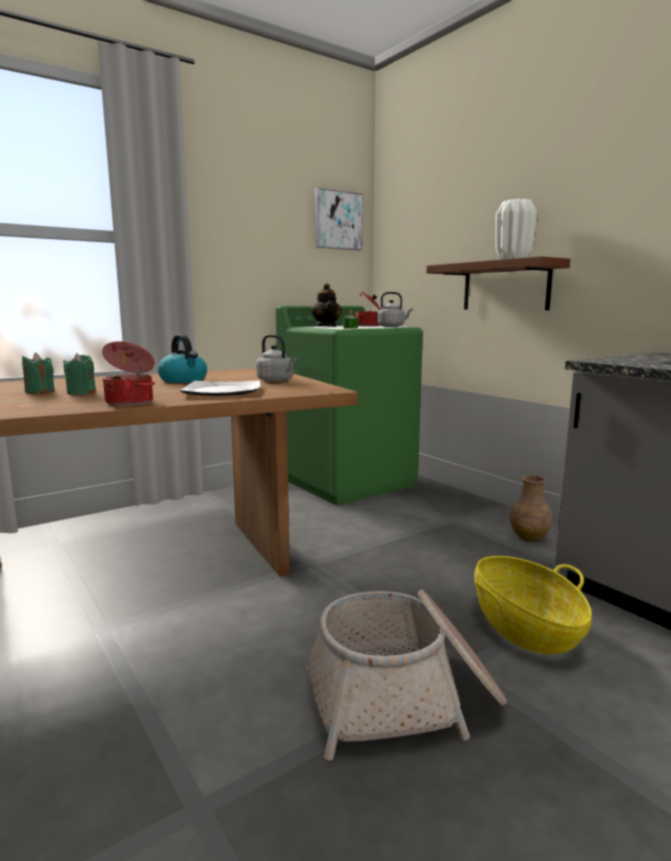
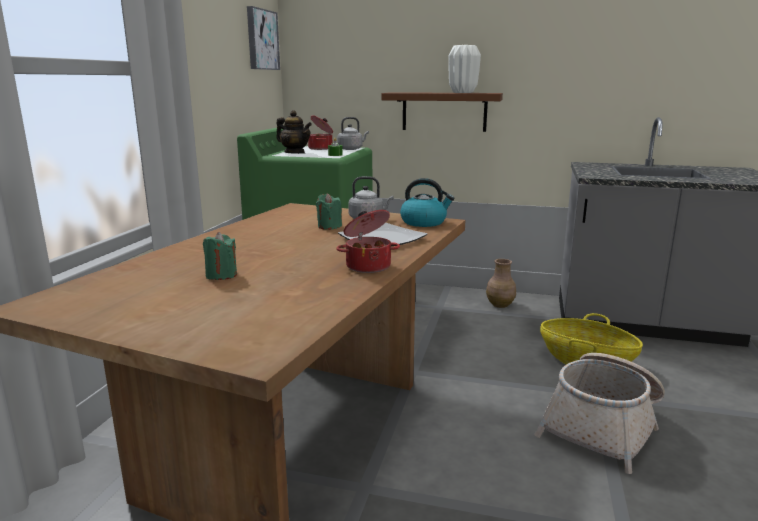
camera: 40 degrees left, 5 degrees up
(81, 392) = (271, 267): green candle -> green candle (329, 226)
(184, 380) = (290, 232): kettle -> kettle (424, 222)

